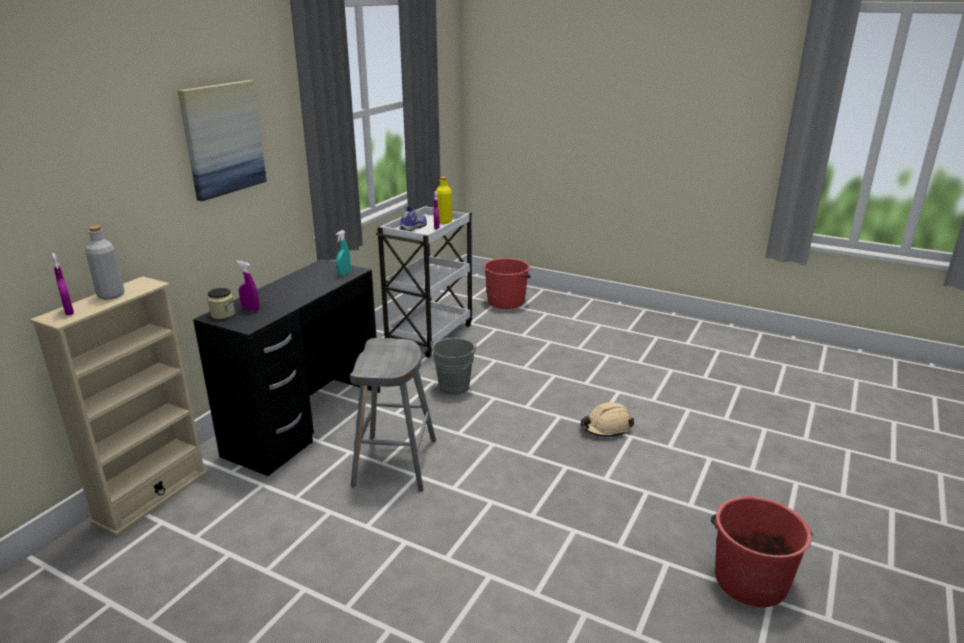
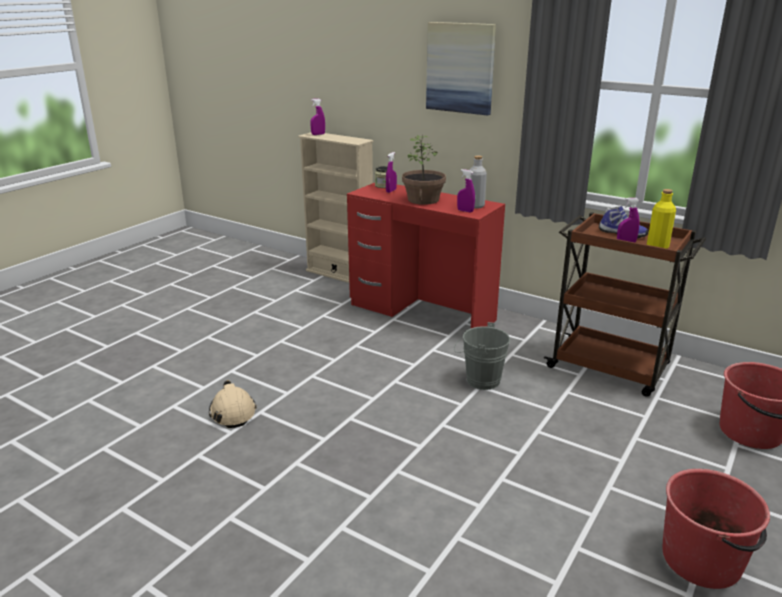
camera: 95 degrees right, 0 degrees up
(111, 295) = (340, 137): grey bottle -> grey bottle (475, 206)
(296, 292) = (423, 200): none -> potted plant
(305, 421) = (422, 312): black desk -> red desk
(344, 274) = (465, 211): turquoise spray bottle -> purple spray bottle
(395, 462) = (355, 350): grey stool -> none
(429, 334) = (610, 368): white cart -> brown cart
(606, 427) = (391, 479): beige hard hat -> beige hard hat (232, 412)
(750, 580) = (108, 531): red bucket -> red bucket (702, 560)

